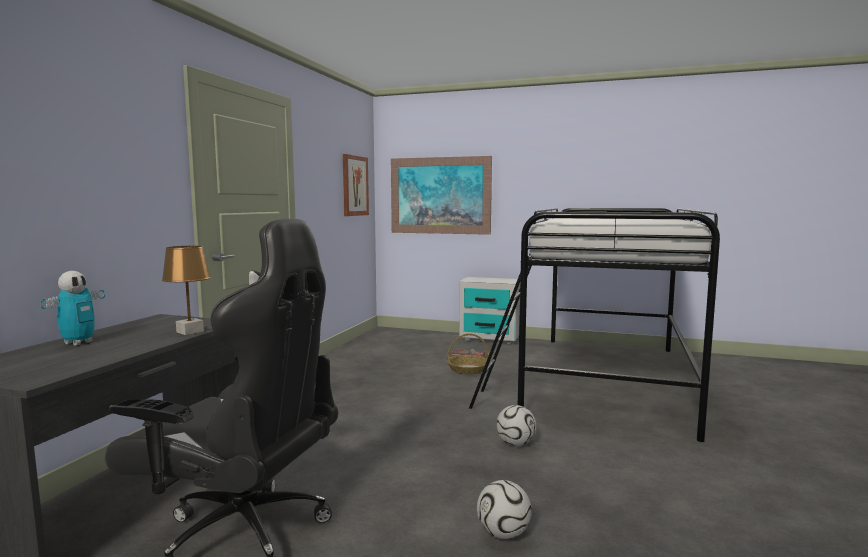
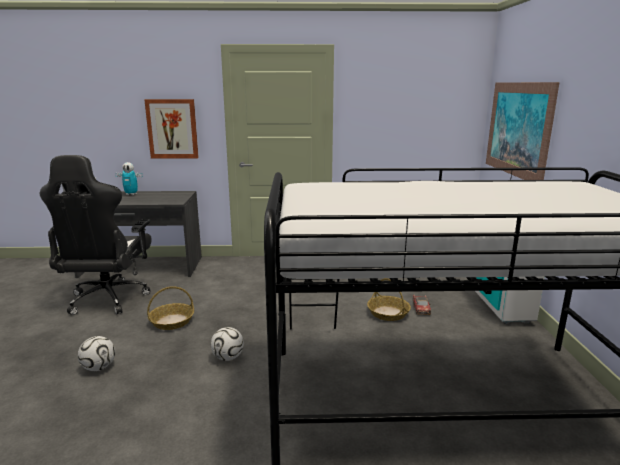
camera: 70 degrees right, 10 degrees up
(190, 332) = (153, 202): brown table lamp -> none
(354, 186) = (438, 113): picture -> picture (172, 129)
(397, 472) = (172, 321): none -> basket

